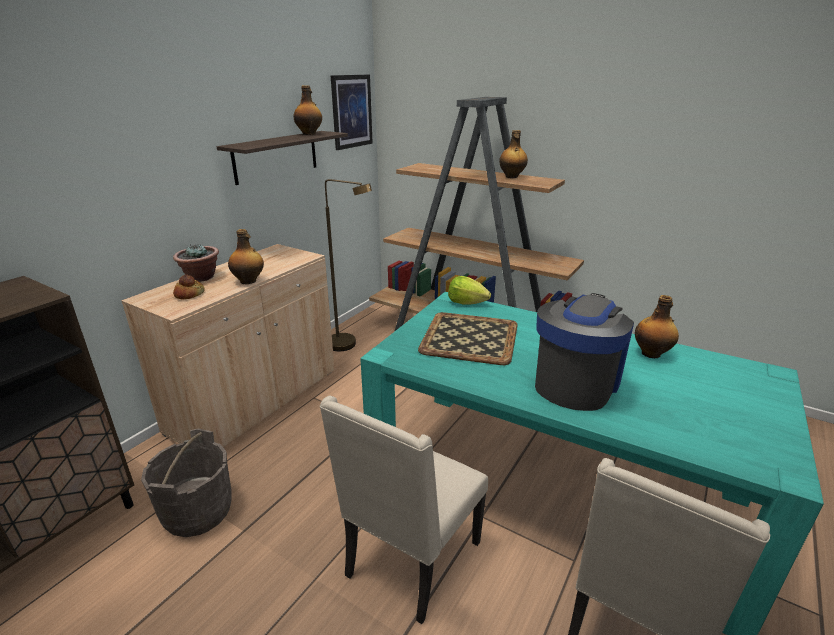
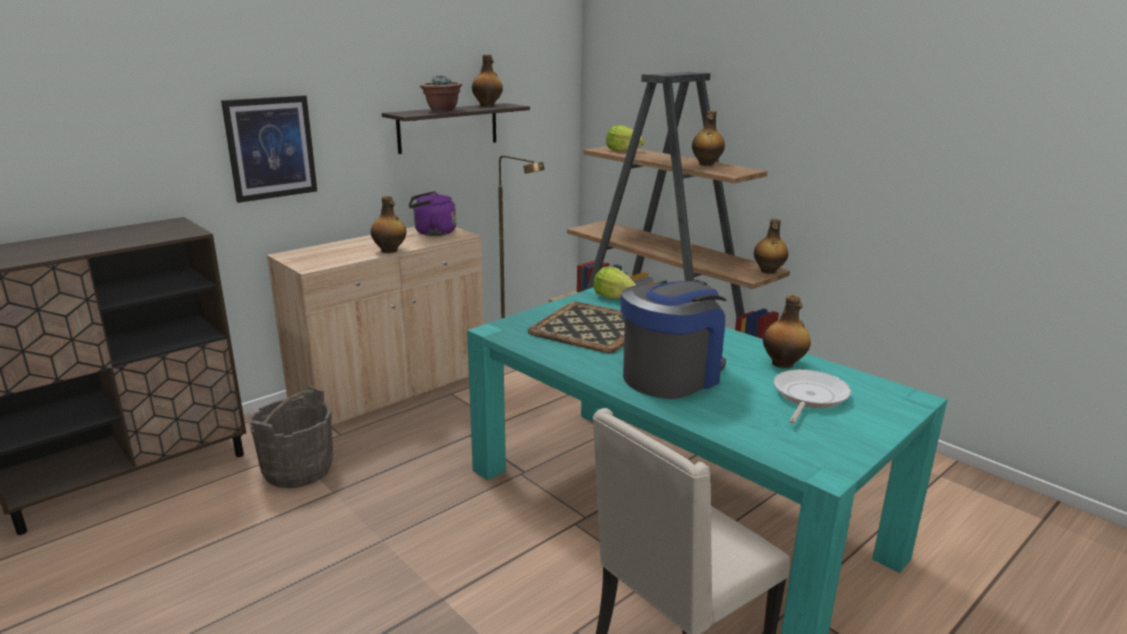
camera: 15 degrees right, 5 degrees down
(189, 294) = (328, 256): bread -> none
(201, 277) = (347, 243): potted plant -> potted plant (442, 110)
(278, 256) = (432, 232): none -> purple kettle
(351, 111) = (547, 83): picture -> picture (271, 148)
(411, 560) = (481, 544): beige chair -> none
(430, 168) = (623, 151): none -> lettuce
(569, 262) = (768, 271): none -> bottle
(699, 386) = (808, 396): none -> frying pan

